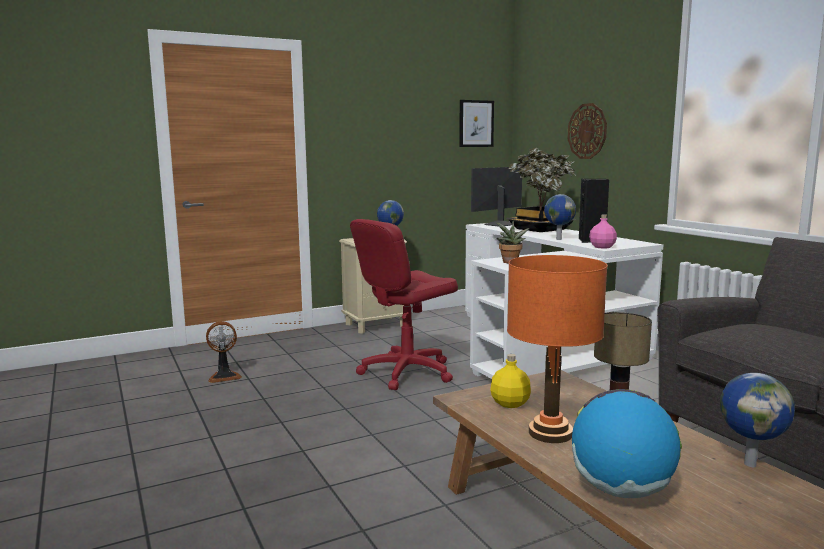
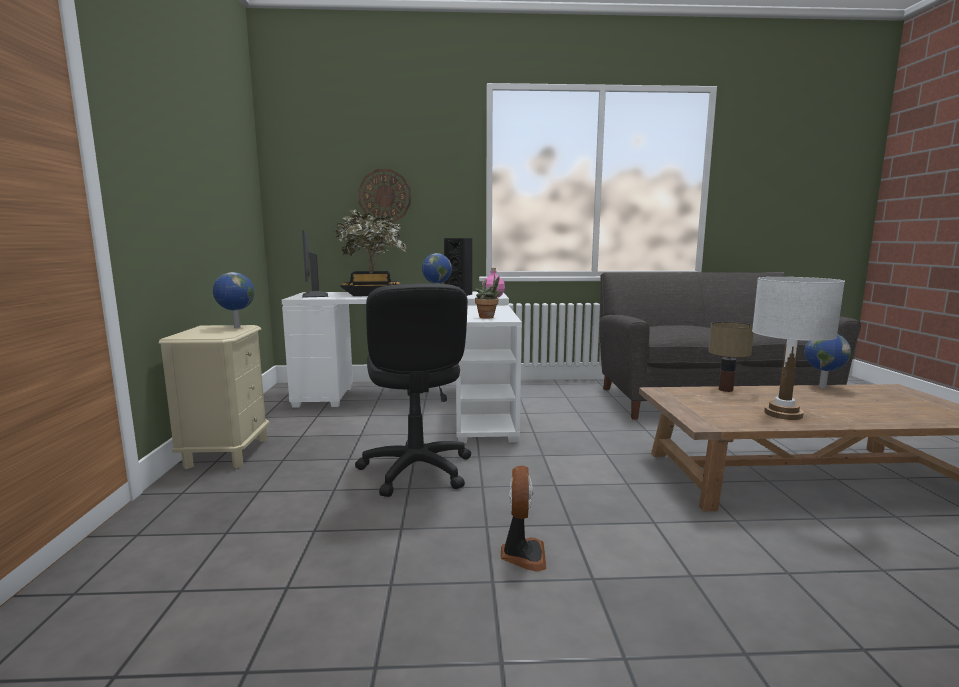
camera: 65 degrees left, 0 degrees up
(224, 376) = (240, 614): fan -> fan (522, 554)
(406, 372) = (416, 470): red office chair -> black office chair
(476, 123) = (241, 178): picture -> none
(509, 403) = (719, 413): yellow bottle -> none
(550, 433) = (783, 414): orange table lamp -> white table lamp
(621, 491) = (878, 417): globe -> none

